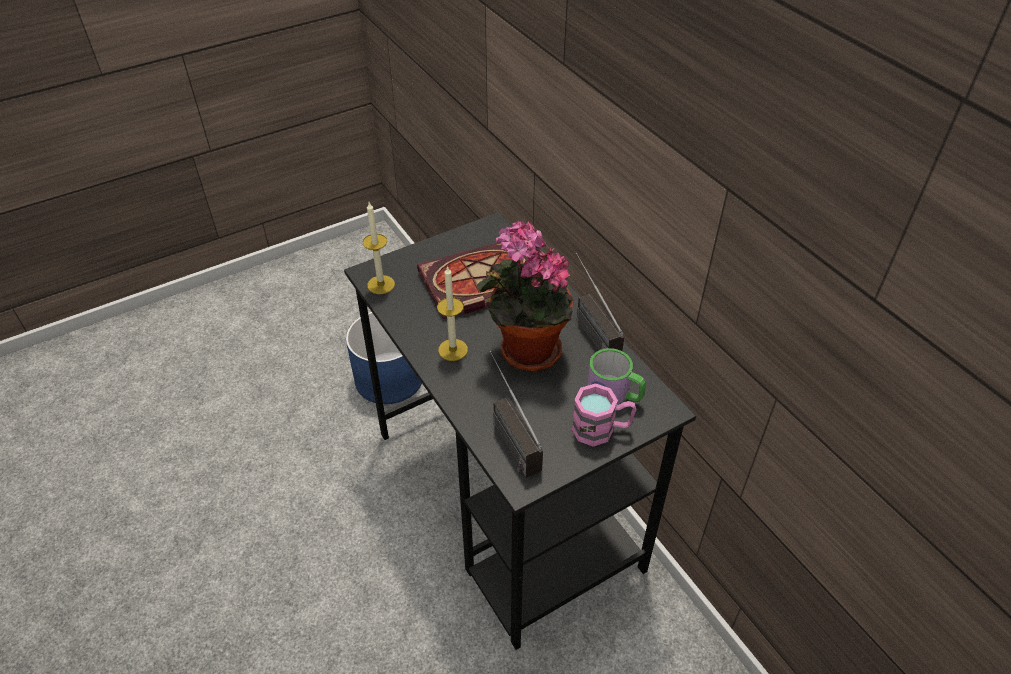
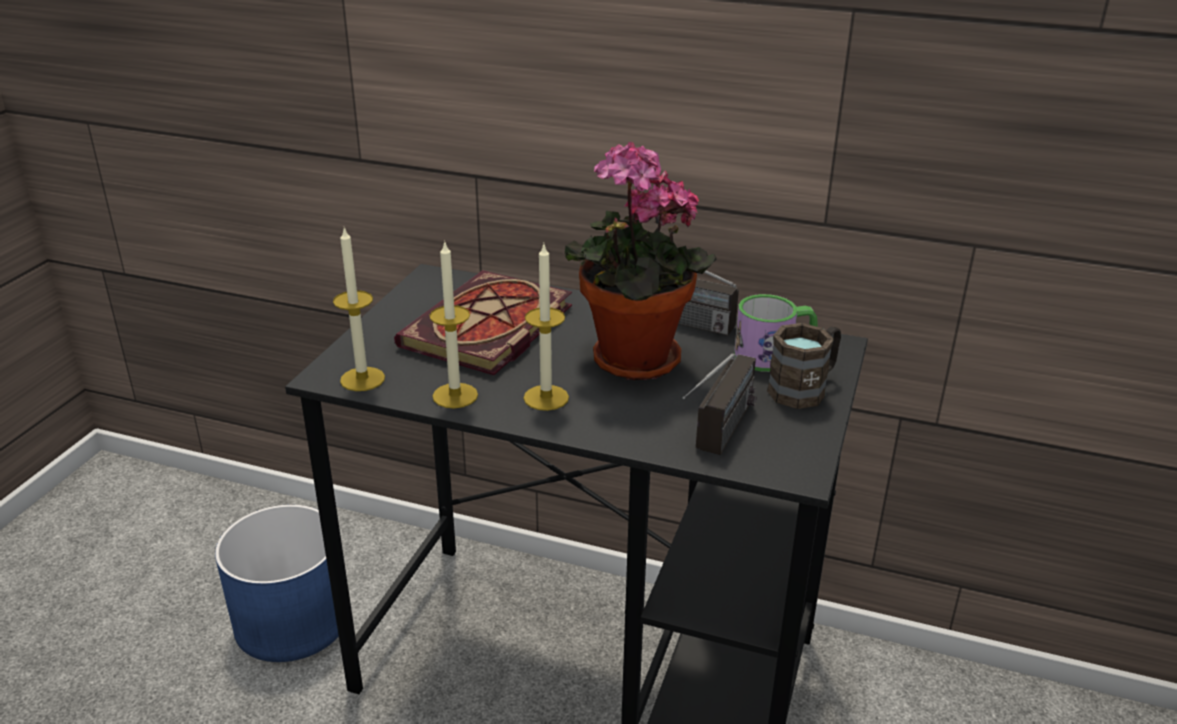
camera: 40 degrees left, 15 degrees down
(411, 321) = (455, 395): none -> candle
(506, 434) = (718, 440): radio -> radio turned 90 degrees counterclockwise
(602, 429) = (805, 388): pink mug -> brown mug

